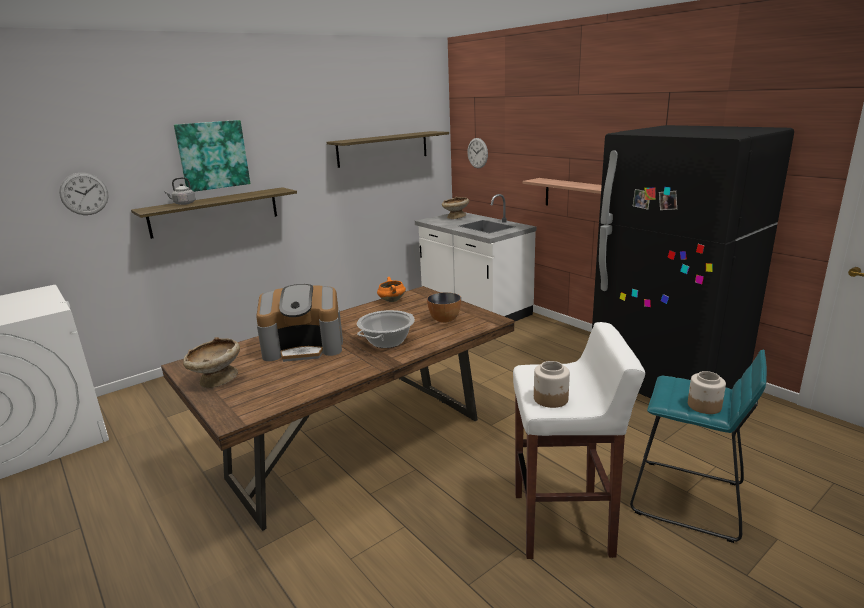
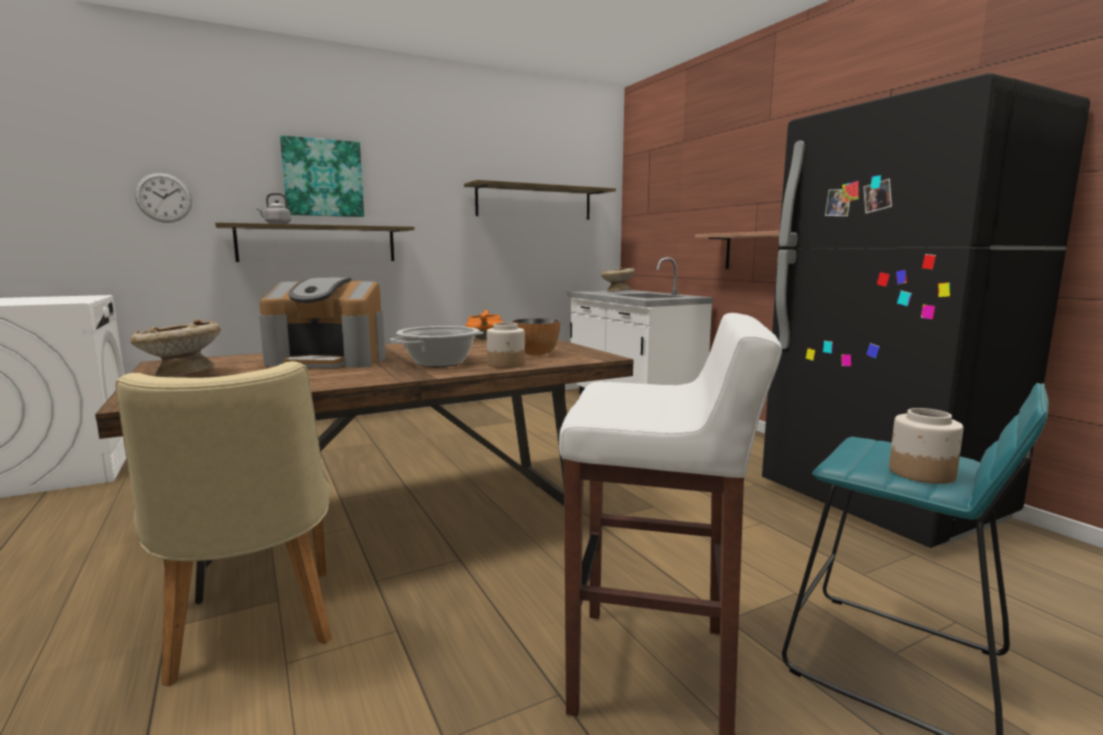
camera: 10 degrees right, 10 degrees down
(313, 543) = (251, 632): none -> beige chair
(477, 153) = (649, 216): wall clock -> none
(551, 399) = (618, 409): jar -> jar (506, 364)

